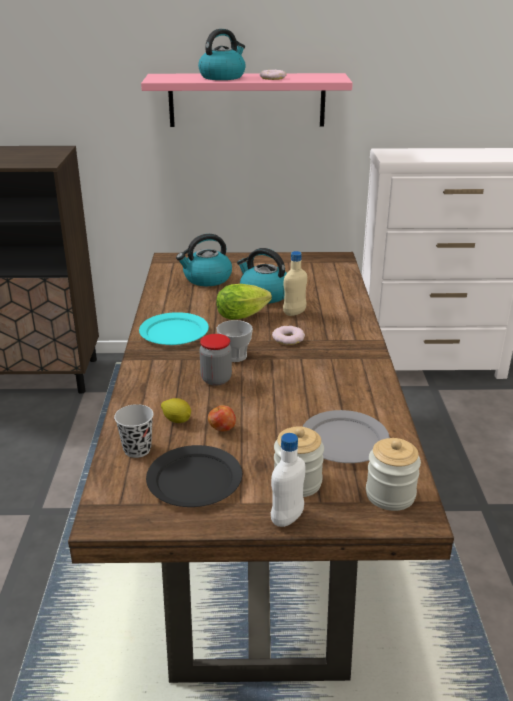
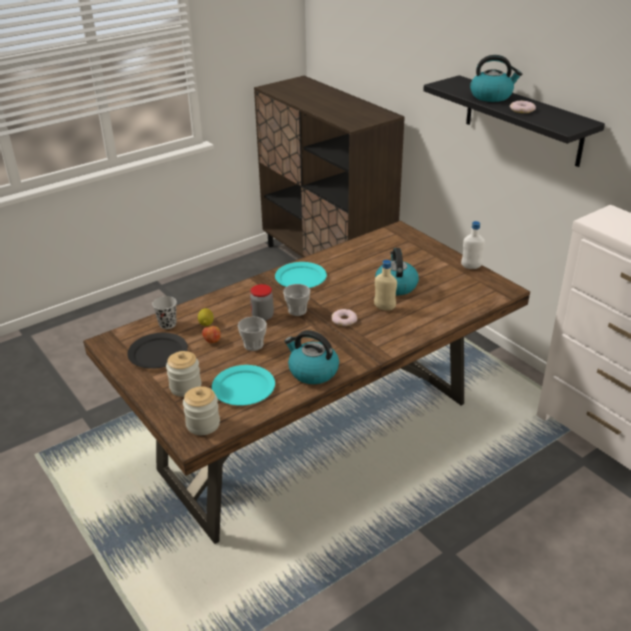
camera: 55 degrees right, 5 degrees up
(207, 279) = (388, 255): kettle -> kettle (312, 371)
(244, 315) = (355, 291): lettuce -> none
(247, 100) = (523, 120): pink shelf -> black shelf
(266, 404) = (253, 345): none -> cup
(287, 518) = (151, 396): white bottle -> white bottle (471, 267)
(343, 440) = (243, 387): grey plate -> turquoise plate

